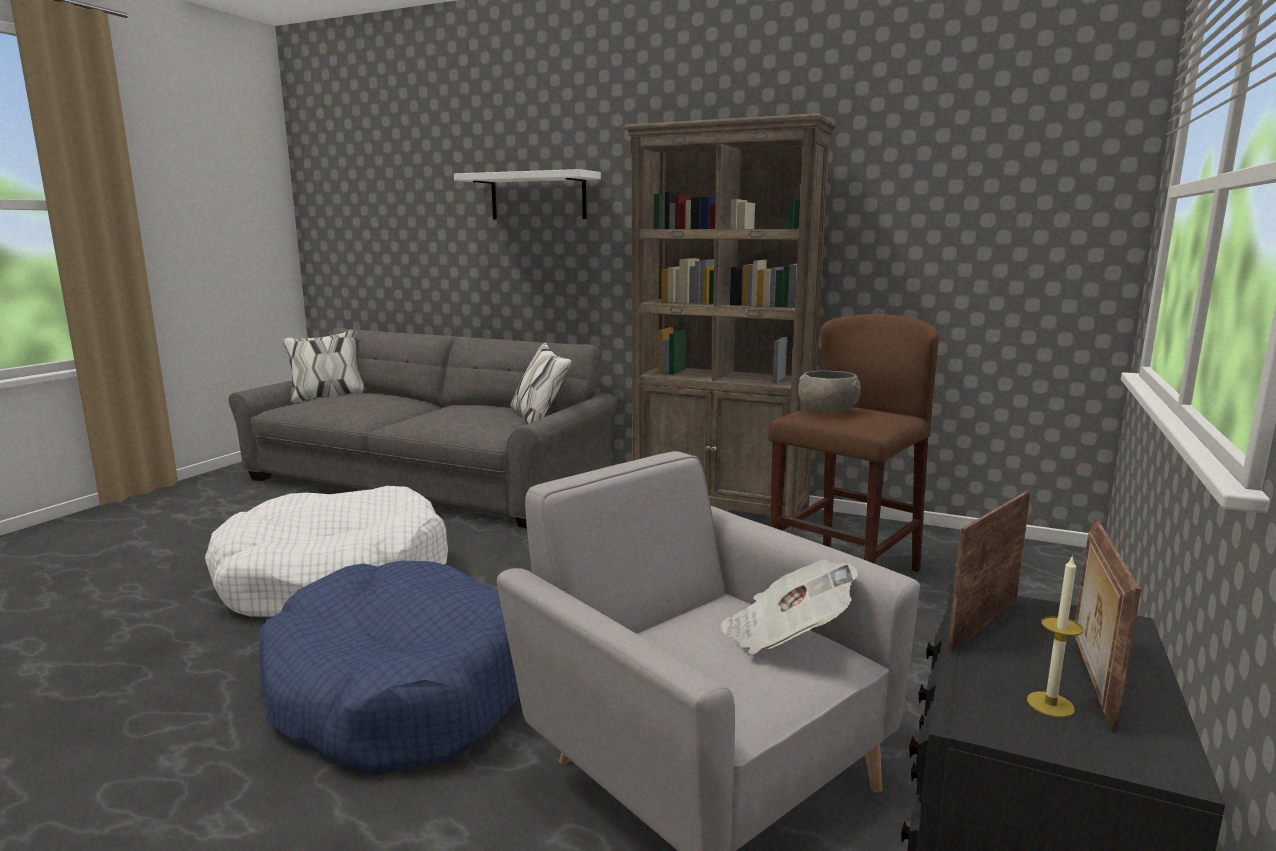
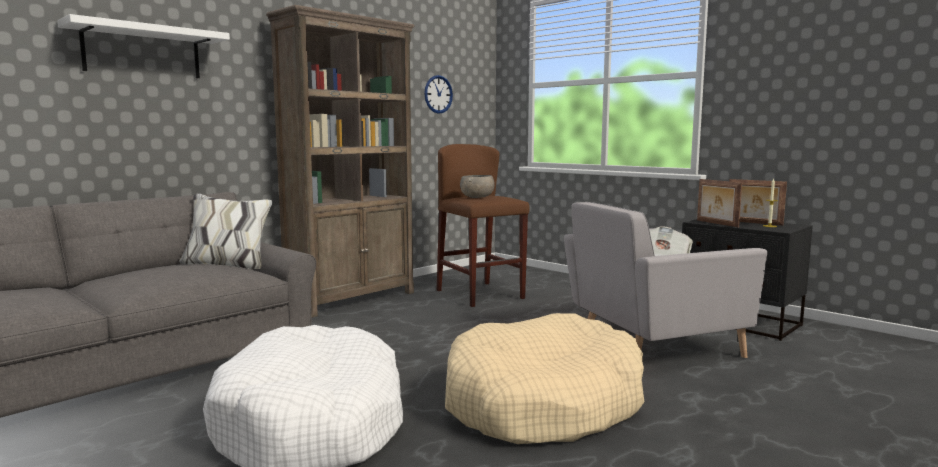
camera: 70 degrees left, 5 degrees down
(396, 691) = (542, 403): blue dog bed -> beige dog bed
(966, 219) = (438, 94): none -> wall clock

